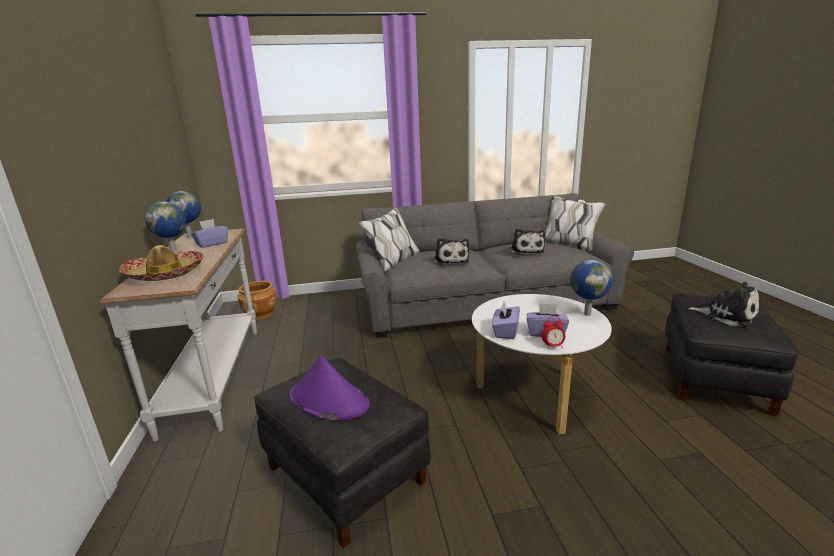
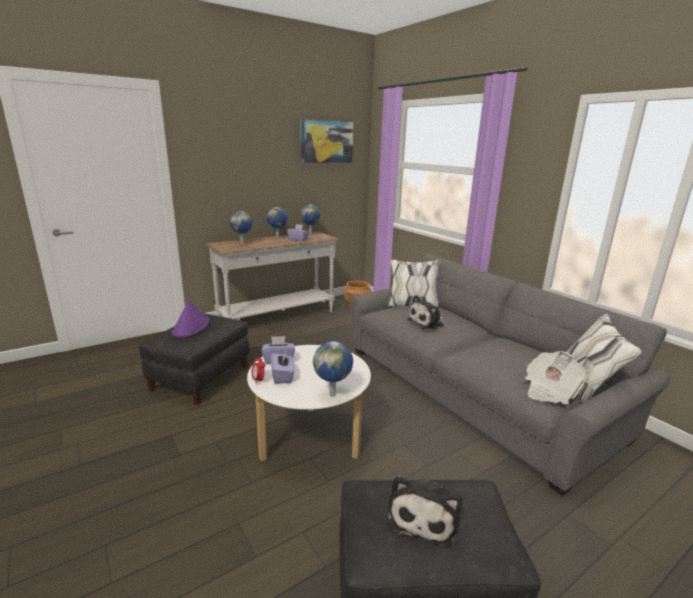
camera: 65 degrees right, 0 degrees up
(152, 92) = (326, 142): none -> picture
(166, 274) = (242, 243): hat -> globe
(526, 251) = (504, 355): plush toy -> none
(578, 252) = (550, 390): none -> newspaper

